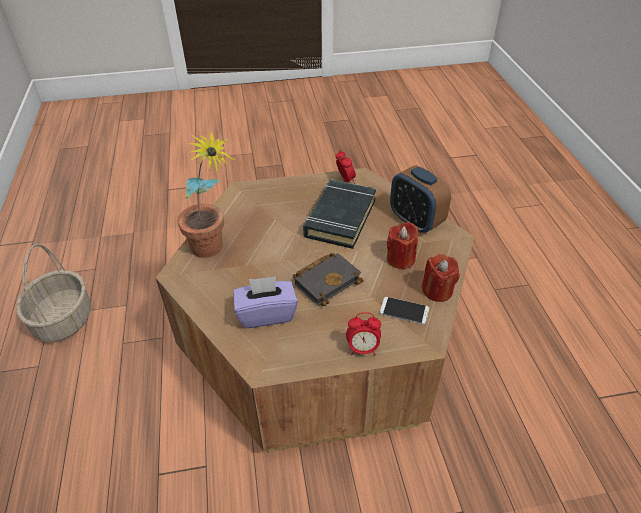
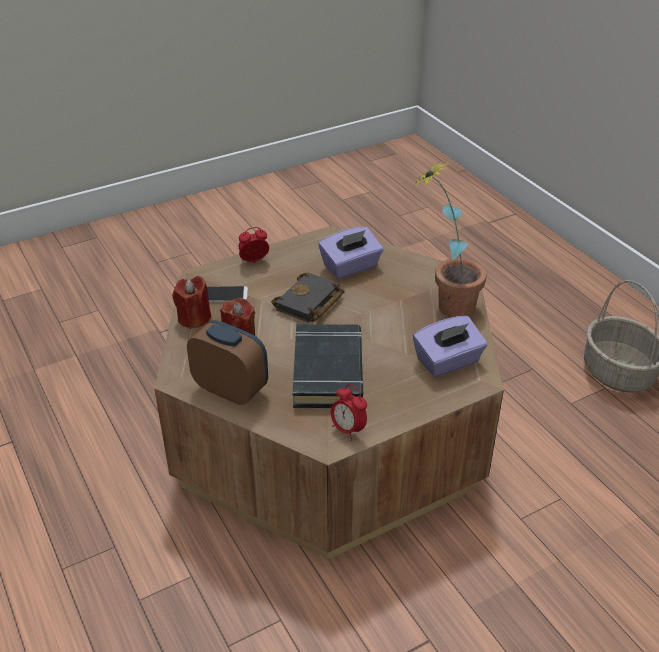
camera: 160 degrees right, 5 degrees down
(251, 206) = (448, 362): none -> purple tissue box

